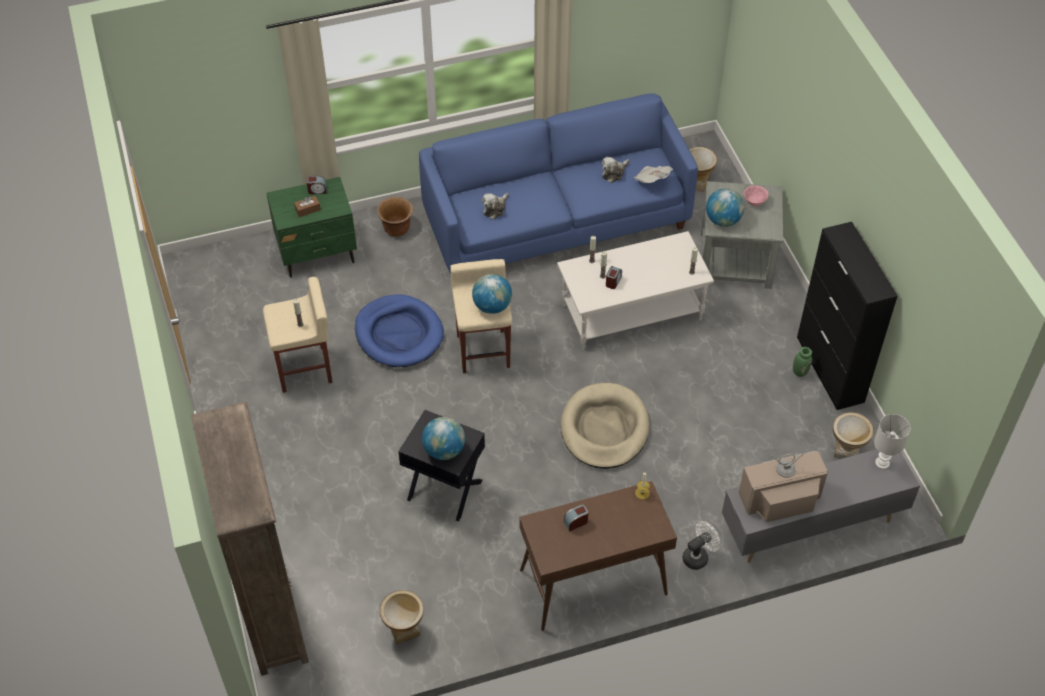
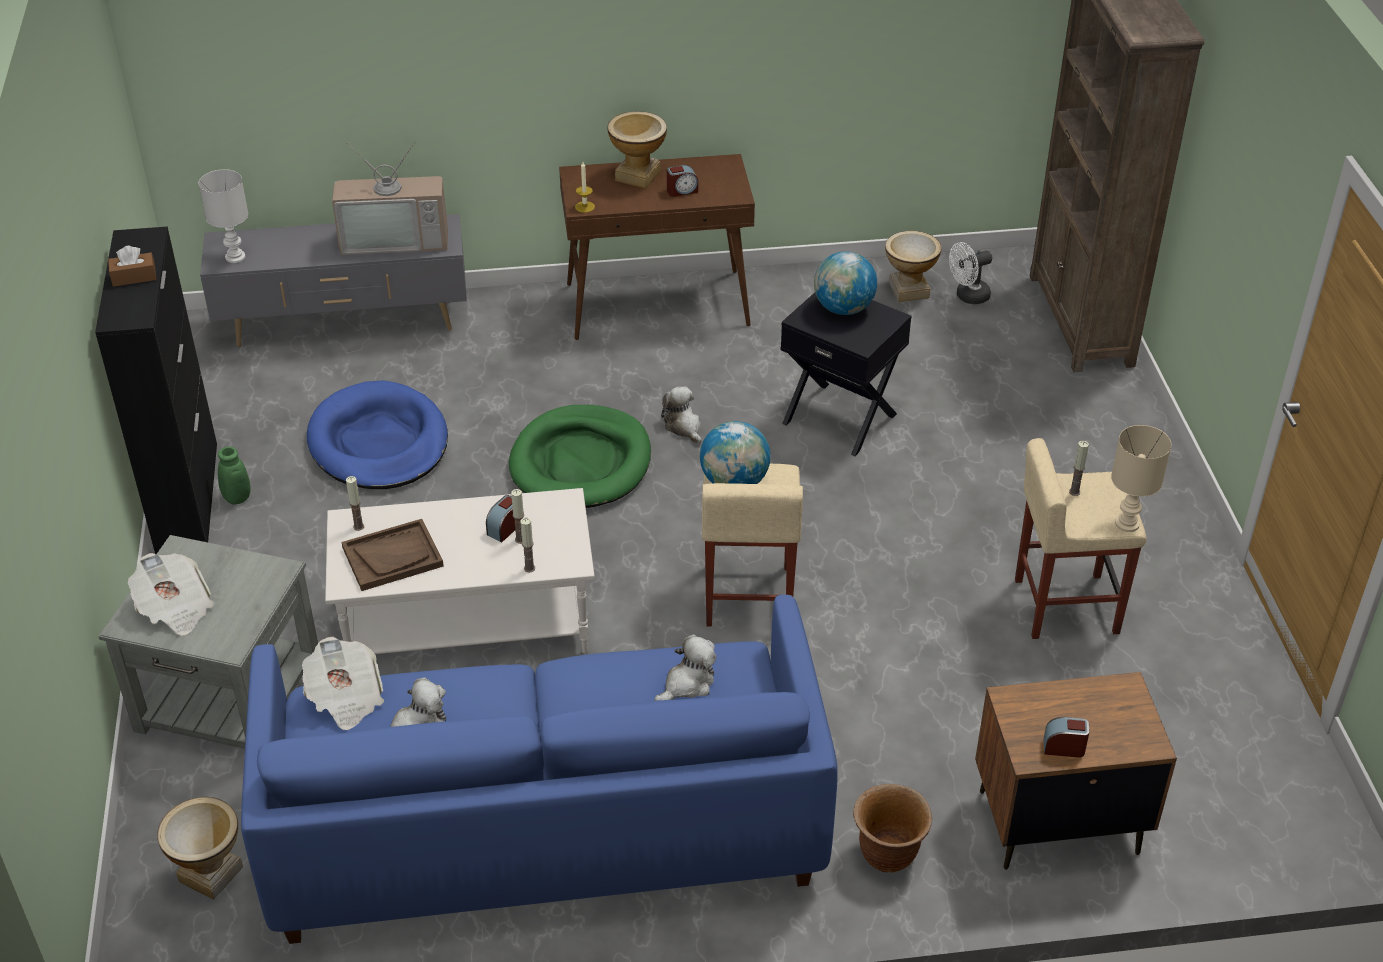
camera: 170 degrees left, 10 degrees down
(273, 310) = (1126, 523): none -> beige table lamp
(307, 209) = (1081, 706): brown tissue box -> brown tissue box (134, 277)
(318, 253) = (1057, 821): green nightstand -> brown nightstand
(399, 334) = (895, 642): blue dog bed -> blue dog bed (379, 442)
(547, 467) = (683, 426): none -> plush toy
(604, 429) = (581, 462): beige dog bed -> green dog bed
(665, 257) = (393, 557): none -> brown tray
(698, 556) = (510, 313): white fan -> white fan (968, 297)
(723, 220) = (255, 582): globe -> none
(754, 202) = (175, 608): pink bowl -> newspaper
(846, 450) = (239, 396): vase -> vase (638, 176)

